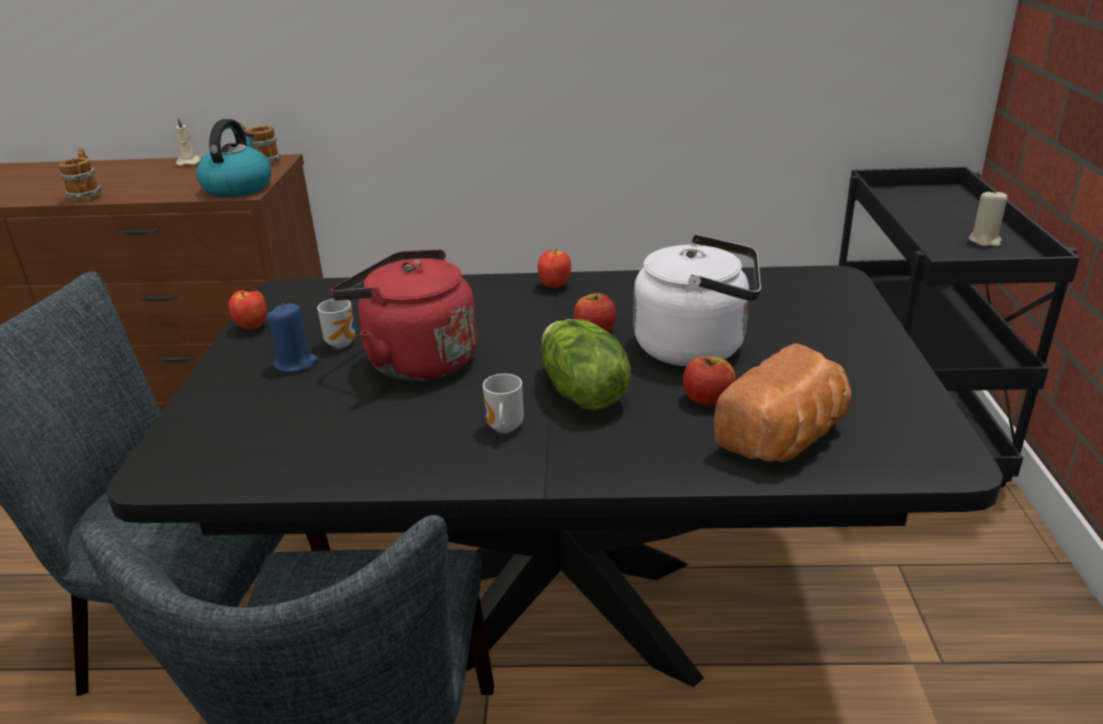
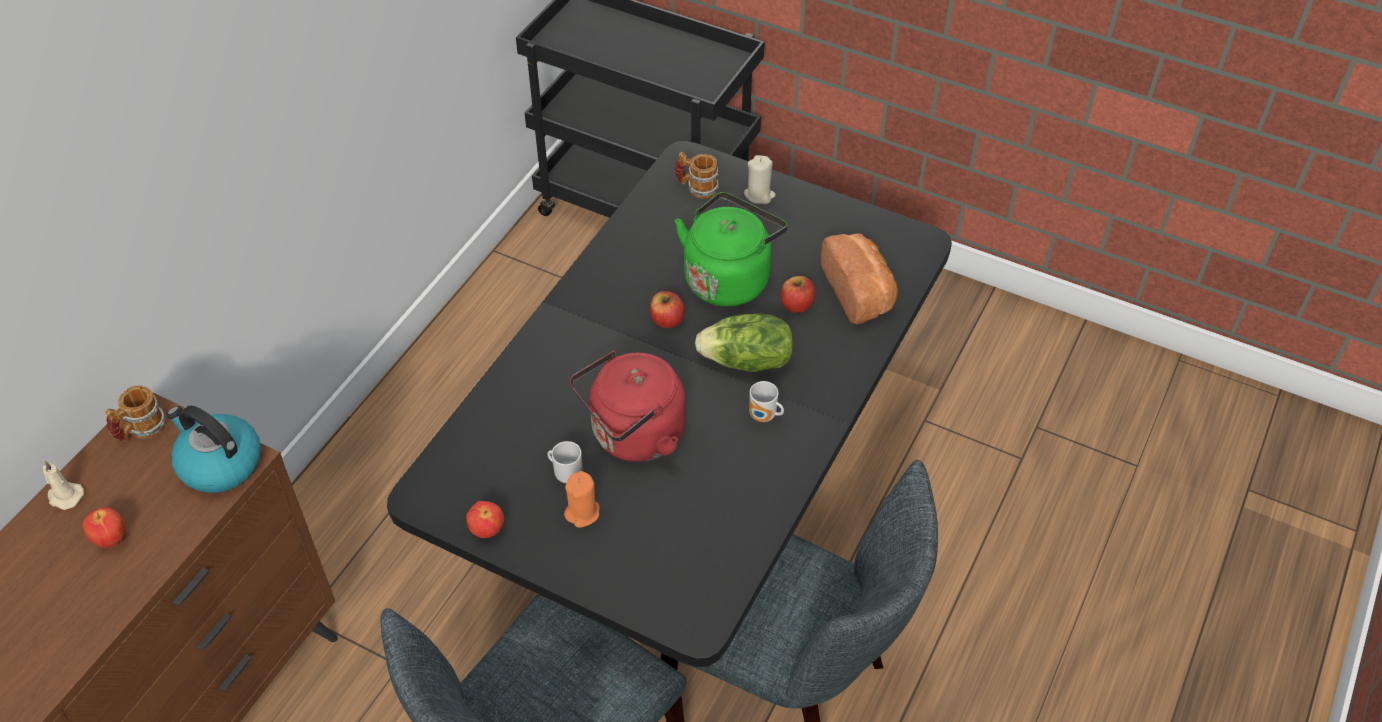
camera: 65 degrees left, 20 degrees up
(87, 195) = (103, 608): mug -> mug (696, 187)
(296, 364) = (582, 512): blue candle -> orange candle
(554, 286) = (570, 312): apple -> apple (111, 540)
(697, 347) = (729, 278): white kettle -> green kettle
(985, 240) = (680, 53): beige candle -> beige candle (759, 195)

